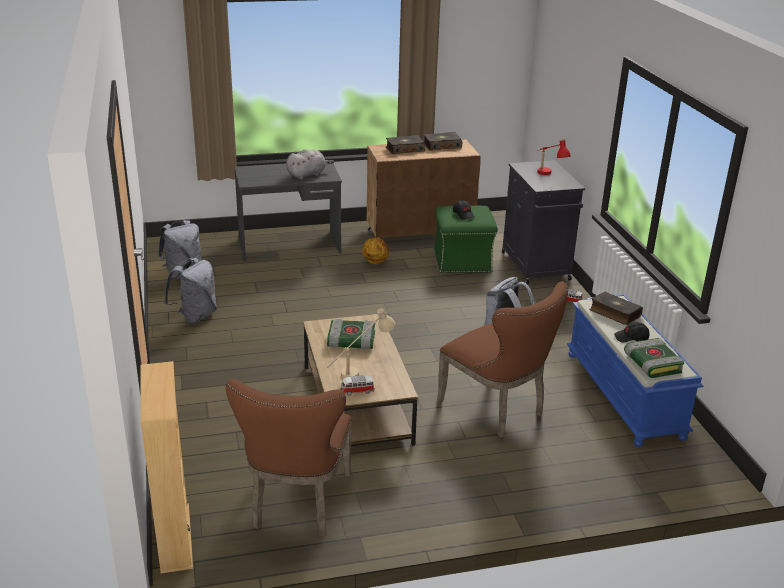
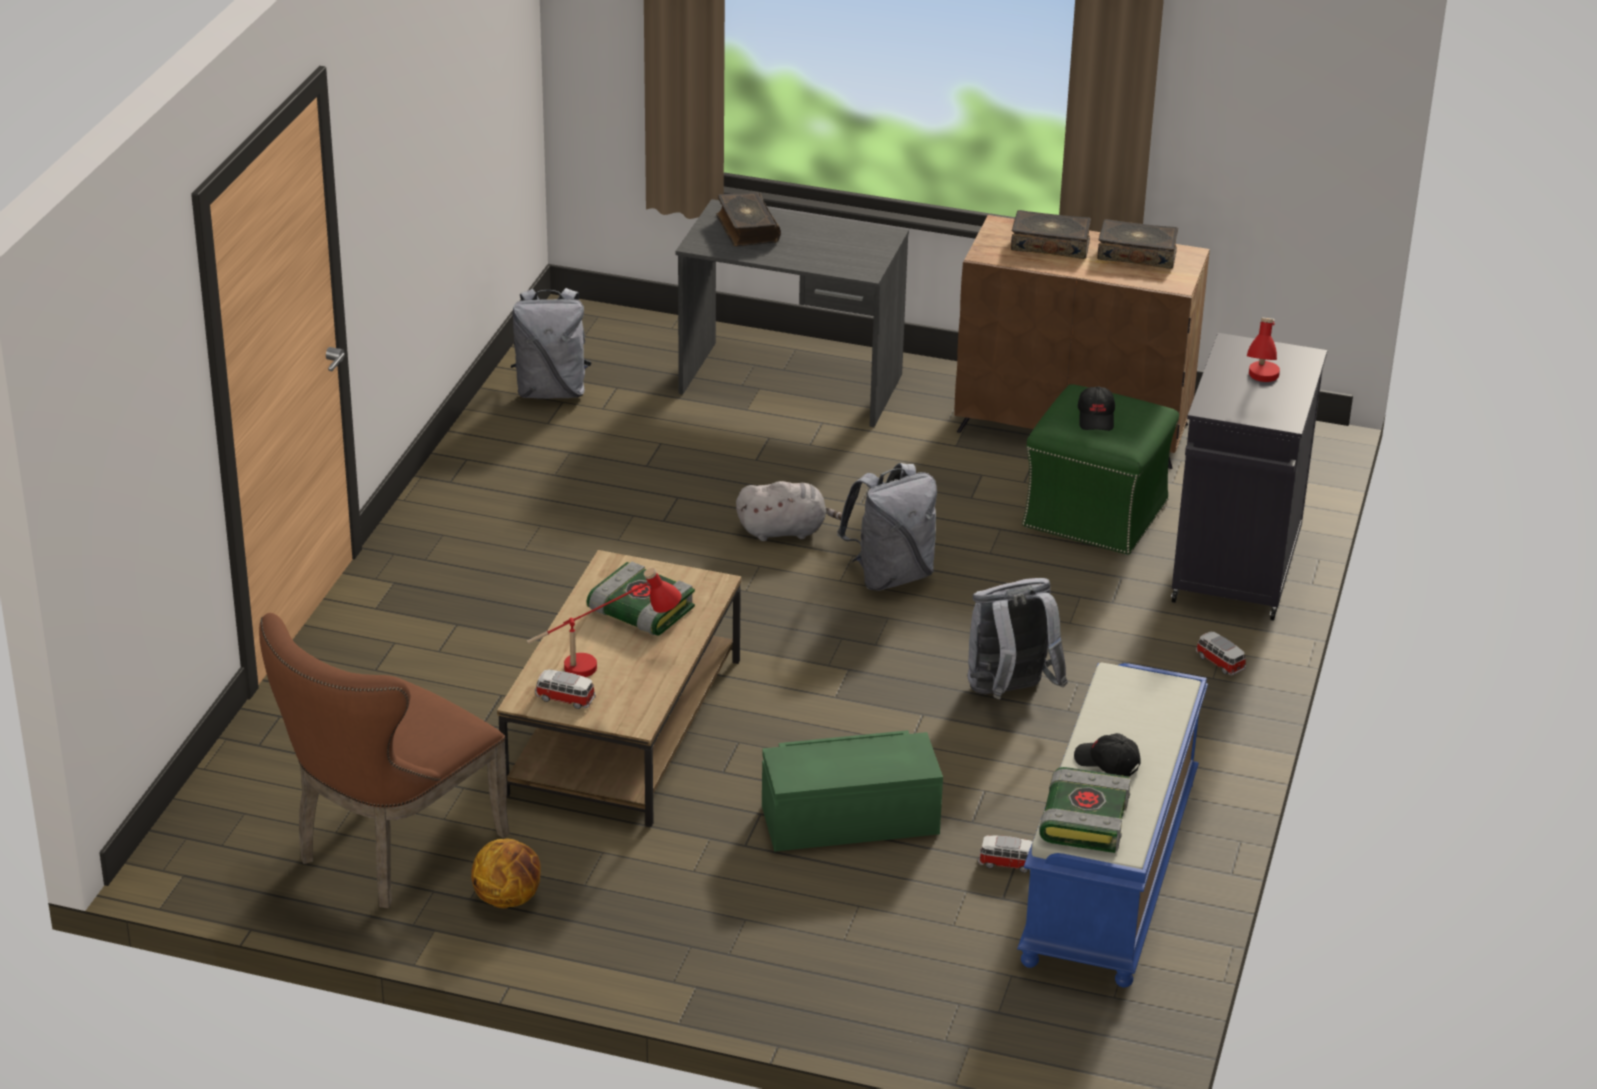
camera: 30 degrees right, 5 degrees up
(174, 538) = (185, 833): beige bookcase -> none
(195, 316) = (503, 482): grey backpack -> grey backpack (890, 575)
(307, 174) = (827, 253): grey plush toy -> grey plush toy (785, 531)
(360, 369) = (605, 665): beige table lamp -> red table lamp
(375, 262) = (921, 466): basketball -> basketball (508, 898)
(497, 409) = (849, 818): brown chair -> green storage box
(582, 405) = (1008, 864): none -> toy car
(614, 313) = (1135, 708): book -> book (746, 229)

